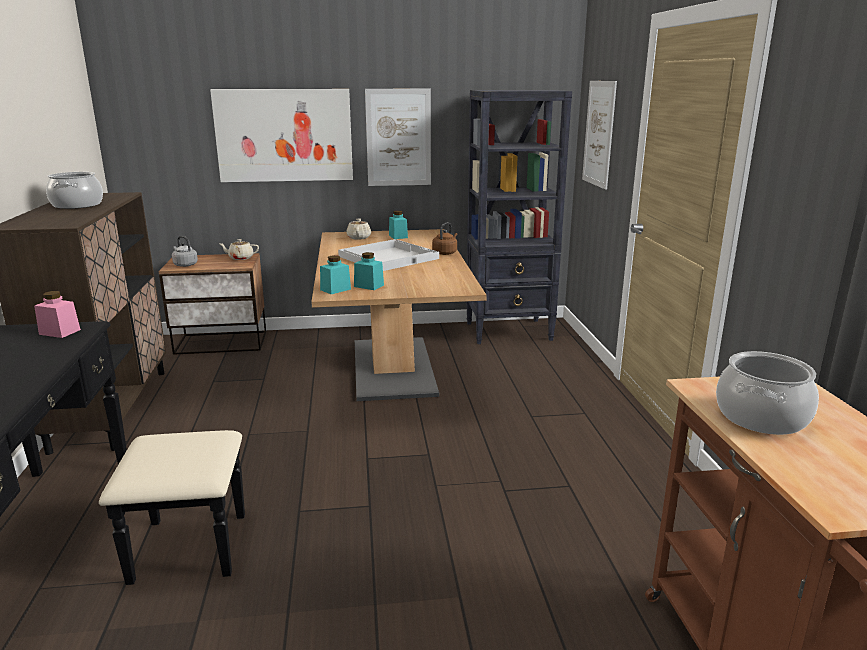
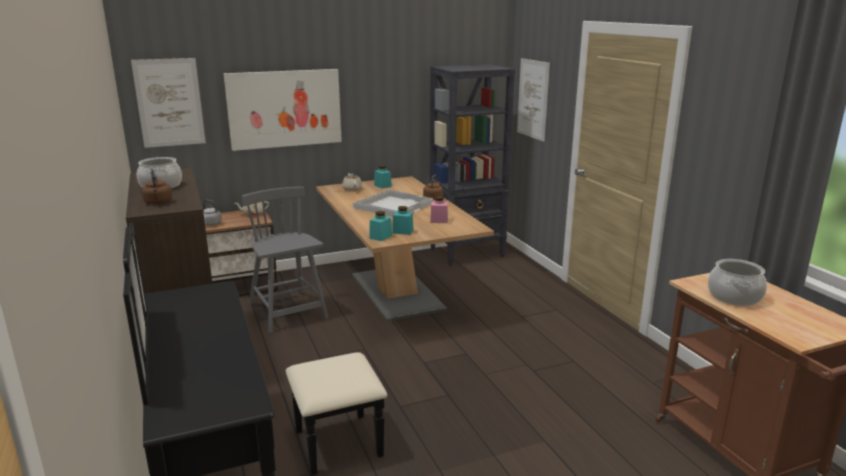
camera: 15 degrees left, 0 degrees up
(43, 219) = (158, 203): none -> brown kettle
(60, 332) = (205, 293): pink jar -> pink jar (439, 220)
(253, 375) = (288, 311): none -> grey chair
(398, 138) = (376, 106): picture -> picture (169, 103)

